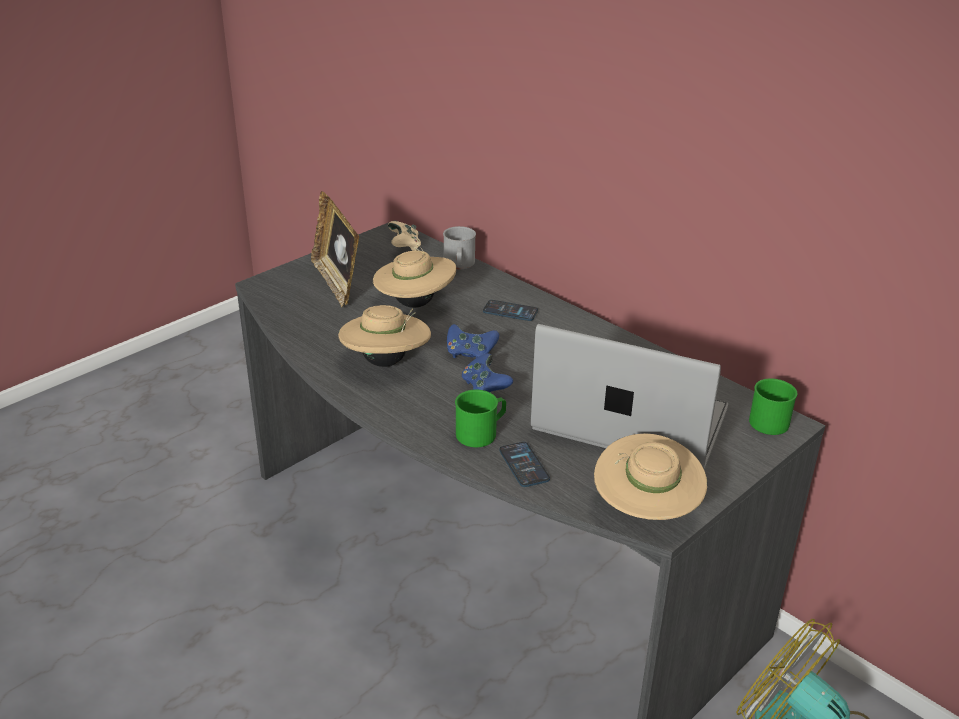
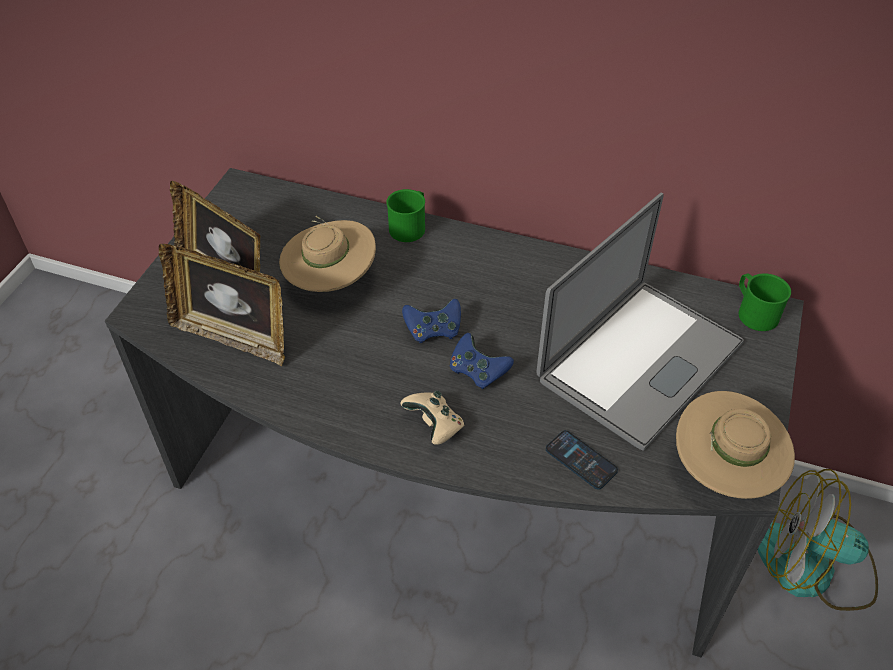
camera: 25 degrees left, 15 degrees up
(316, 315) = (233, 336): none -> picture frame
(386, 362) = (354, 375): beige hat -> none
(404, 246) = (266, 203): beige game controller -> beige game controller (435, 426)
(459, 265) = (342, 211): grey mug -> none
(481, 432) = (513, 434): green mug -> green mug (410, 226)
(510, 311) = (436, 258): phone -> none
(630, 420) = (640, 361): laptop -> laptop turned 135 degrees clockwise

